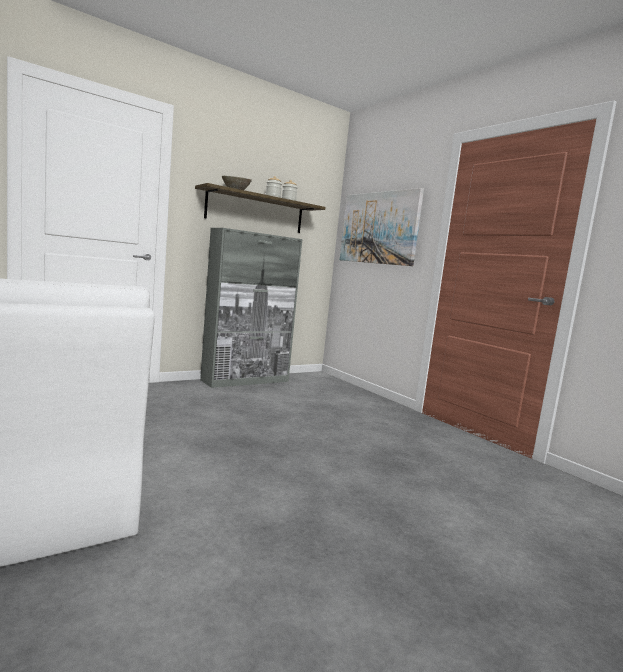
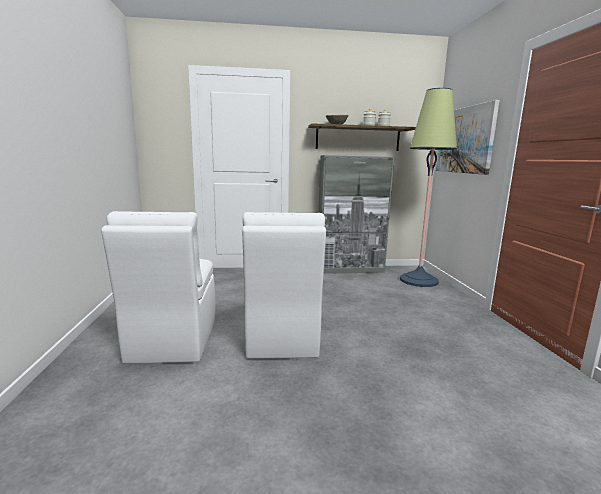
camera: 30 degrees right, 5 degrees up
(232, 476) = (281, 337): none -> white chair
(331, 388) = (418, 280): none -> floor lamp

